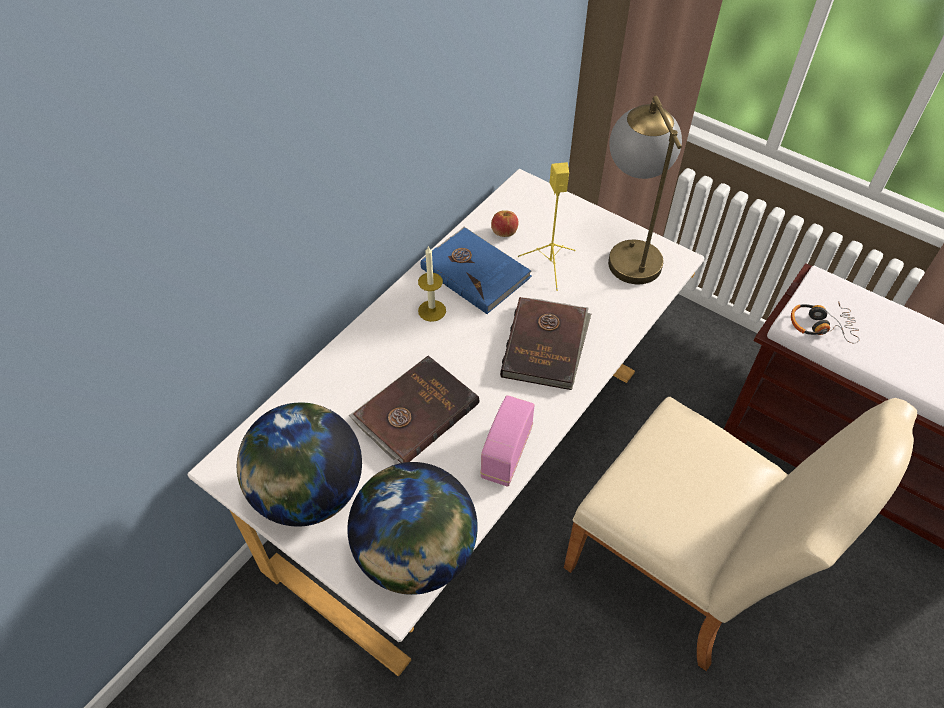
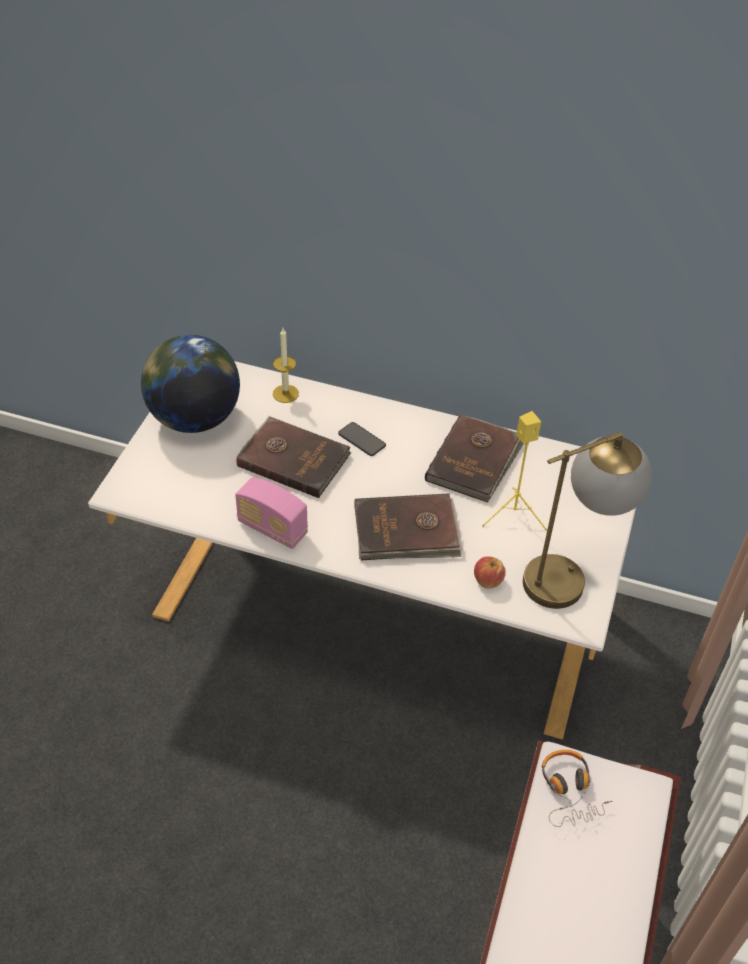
camera: 70 degrees right, 5 degrees down
(412, 348) = (362, 440): none -> phone
(416, 555) = (159, 494): globe -> none
(432, 310) = (411, 442): candle -> candle (285, 394)
(475, 272) = (475, 461): blue book -> brown book
(504, 232) = (541, 470): apple -> apple (488, 580)
(506, 453) = (272, 528): radio -> radio turned 150 degrees counterclockwise
(684, 570) = (325, 832): beige chair -> none

